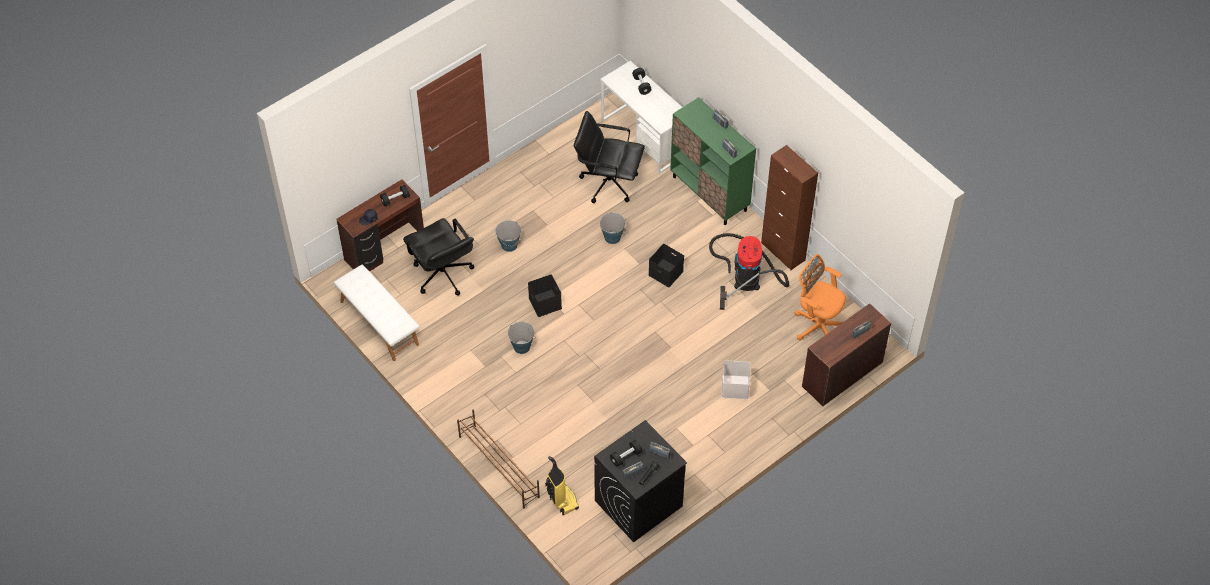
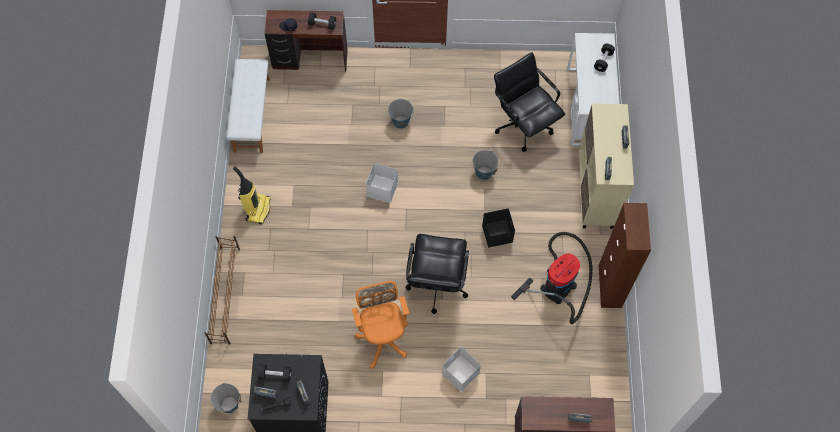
camera: 40 degrees right, 10 degrees up
(442, 275) = (330, 110): black office chair -> black office chair (436, 284)
(521, 346) = (332, 211): bucket -> bucket (229, 404)
(546, 303) = (383, 189): black storage box -> white storage box
(561, 499) = (243, 359): vacuum cleaner -> vacuum cleaner (257, 209)
(709, 194) = (595, 192): green cabinet -> beige cabinet
(817, 326) = (578, 373): orange office chair -> orange office chair (383, 337)

